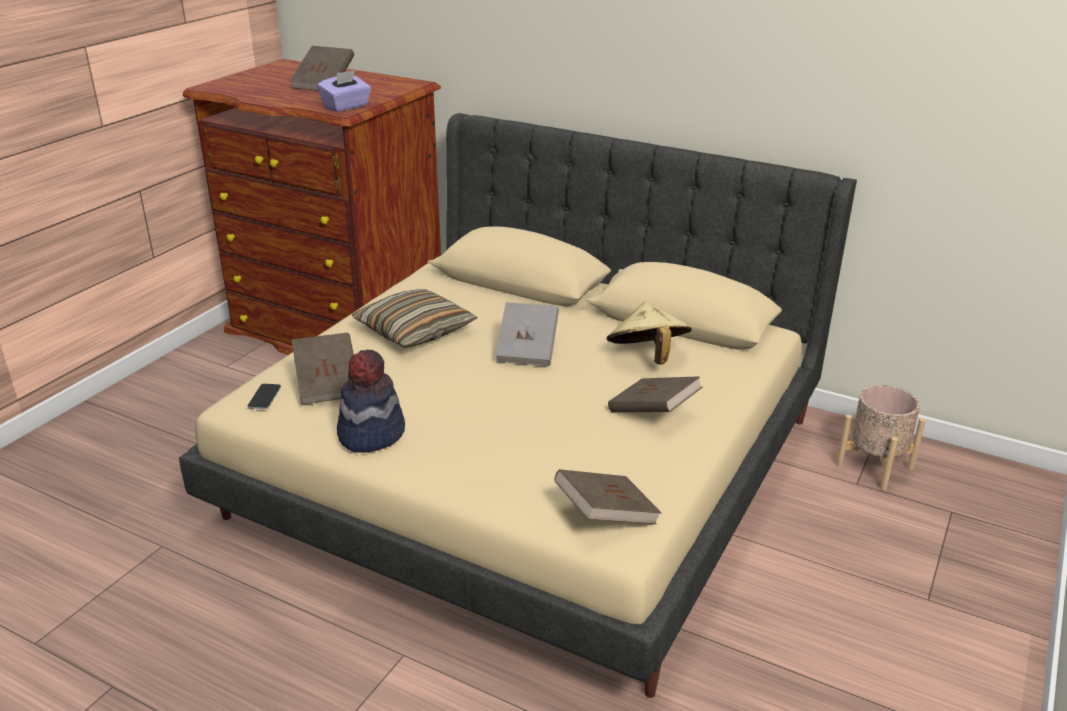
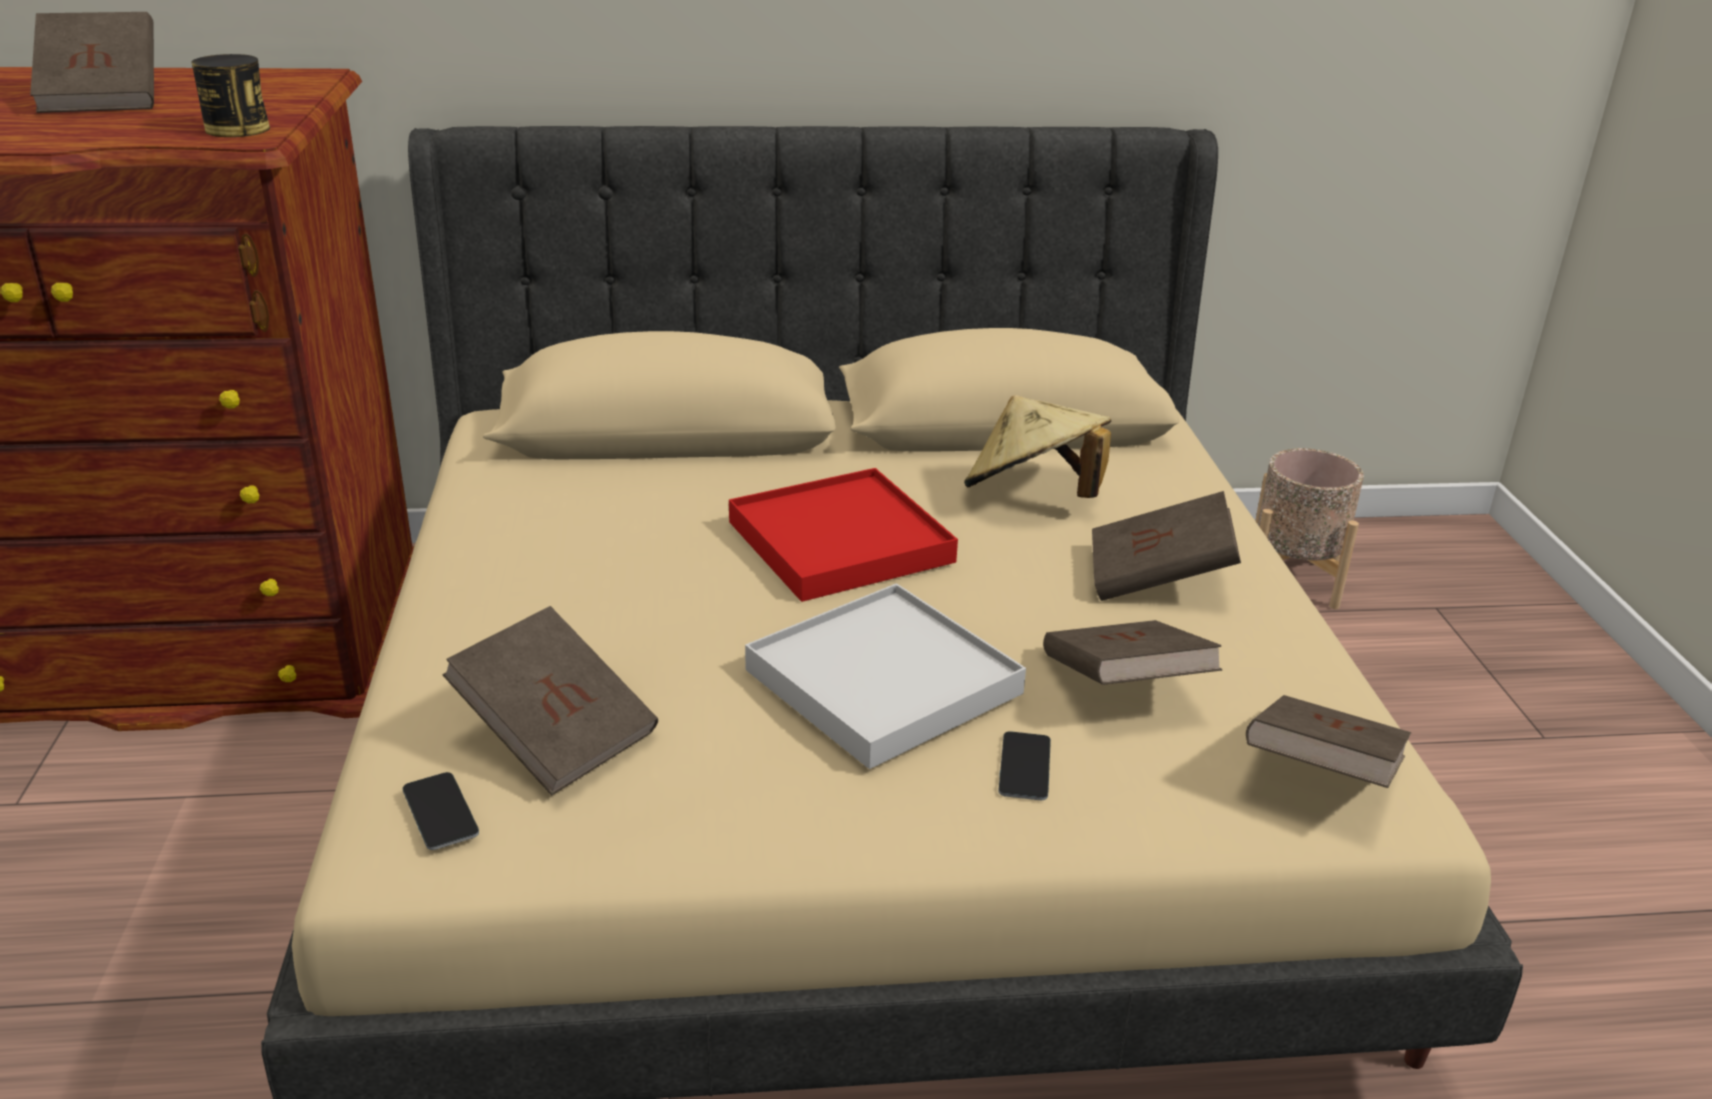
camera: 35 degrees left, 0 degrees up
(346, 107) = (237, 129): purple tissue box -> can
(370, 433) = (759, 798): hat -> none
(415, 331) = (591, 572): pillow -> none
(469, 409) = (883, 681): none -> white tray
(484, 462) = (1024, 766): none -> phone
(527, 350) = (840, 542): grey book -> red tray
(569, 449) = (1123, 686): none -> brown book

